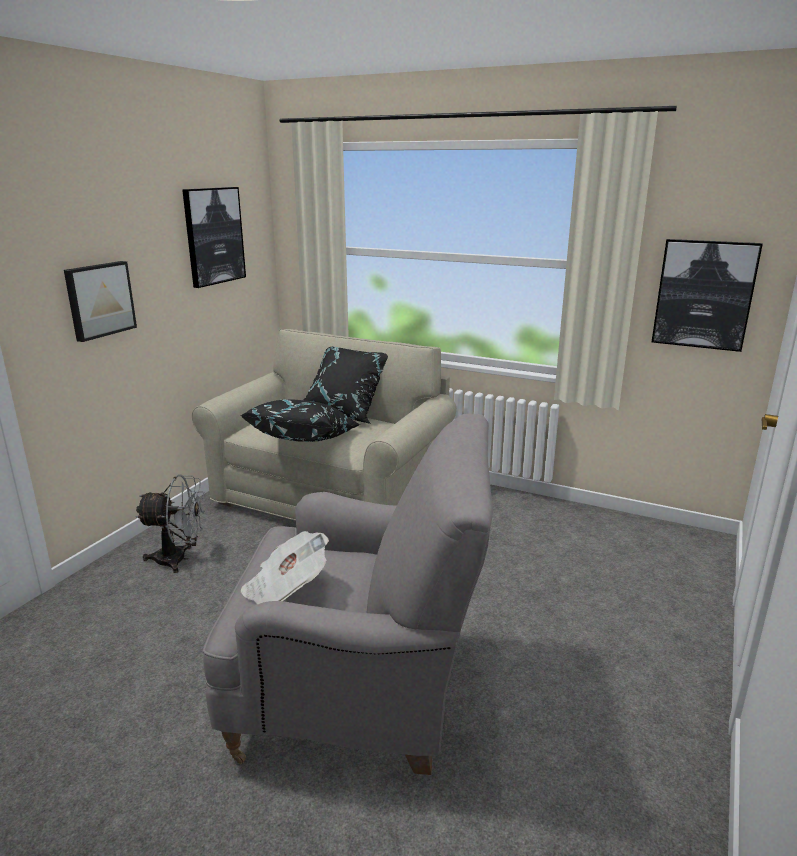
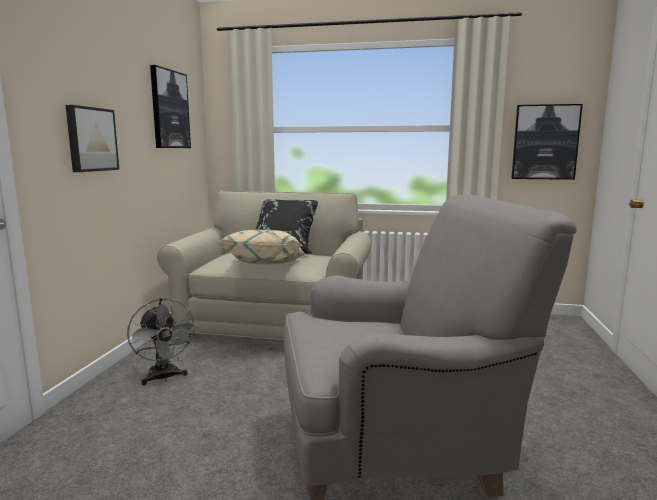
camera: 15 degrees left, 10 degrees down
(179, 559) = (164, 378): grey fan -> grey fan turned 75 degrees clockwise
(286, 588) = (345, 343): newspaper -> none
(305, 440) = (265, 266): black pillow -> beige pillow

